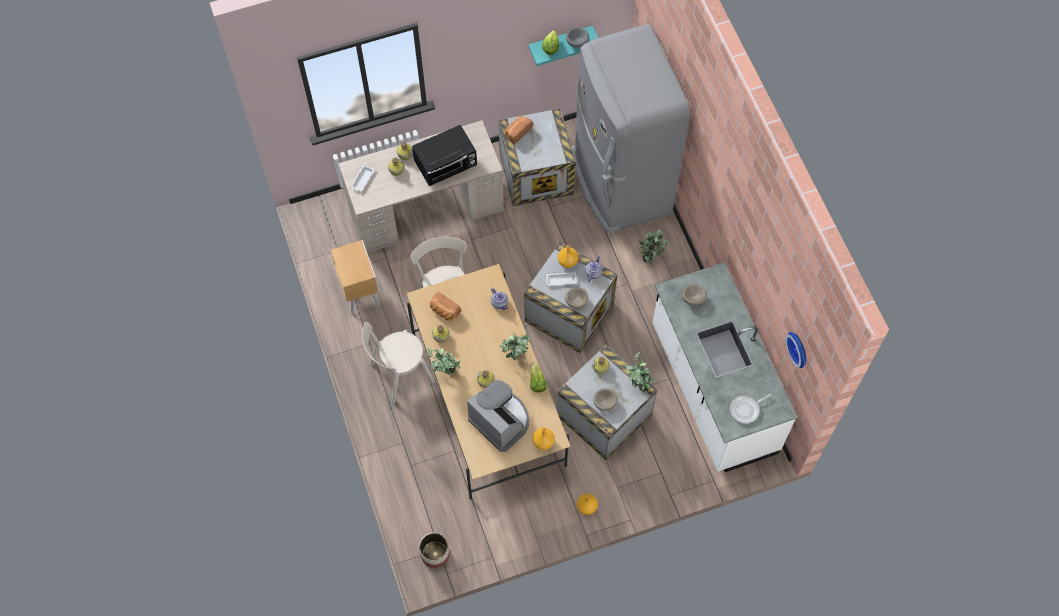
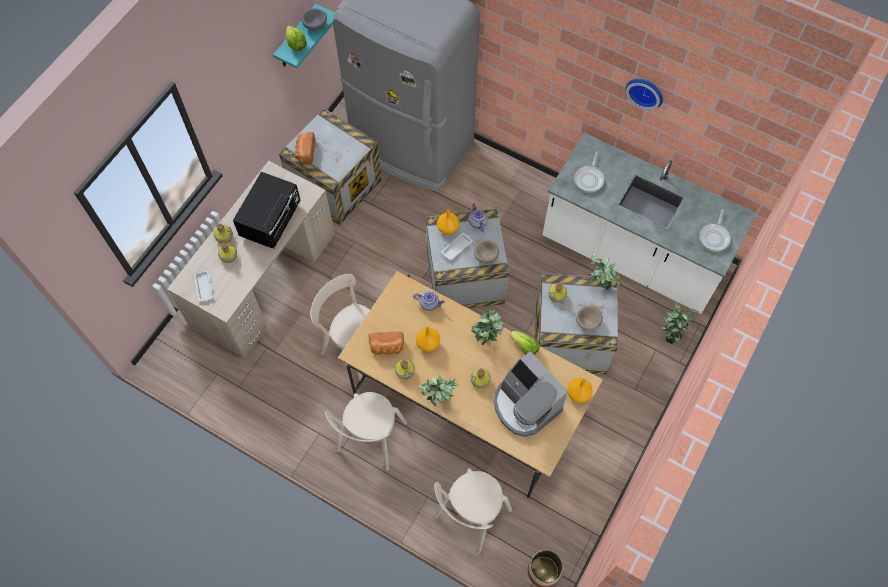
camera: 40 degrees left, 0 degrees up
(360, 292) = (270, 395): brown nightstand -> none
(419, 478) = (470, 516): none -> beige chair
(500, 420) = (525, 404): coffee machine -> coffee machine turned 135 degrees counterclockwise
(586, 507) = (627, 426): orange vase -> orange vase (428, 344)
(651, 256) = (488, 185): potted plant -> potted plant (670, 334)
(694, 298) = (589, 178): beige bowl -> frying pan
(799, 348) = (743, 144): wall clock -> wall clock (645, 91)

